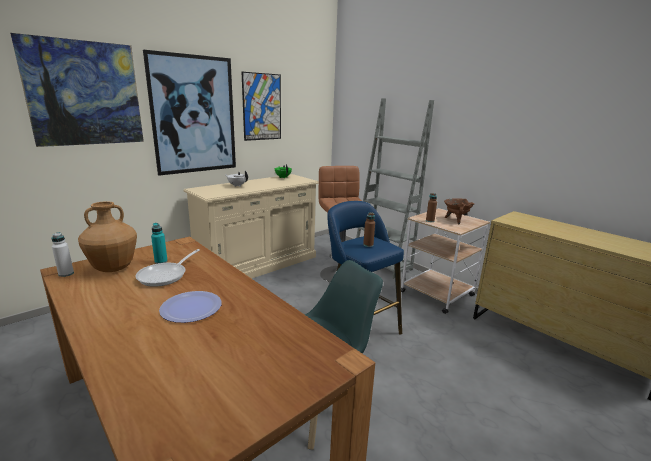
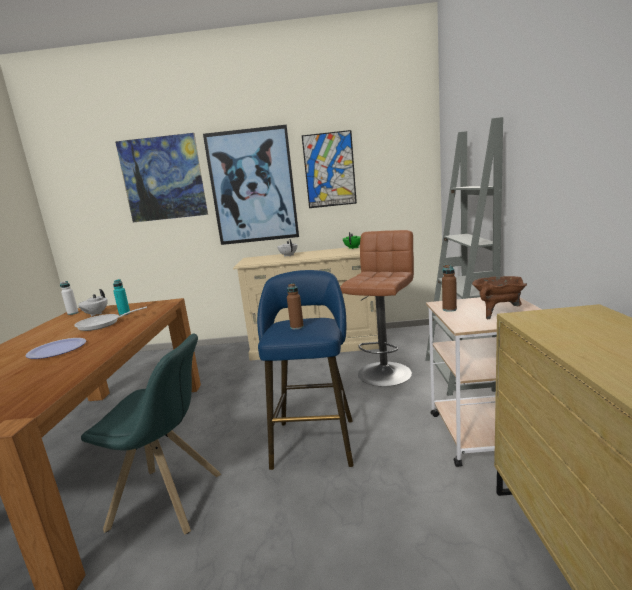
camera: 45 degrees right, 5 degrees down
(113, 268) = (95, 314): brown vase -> white teapot

